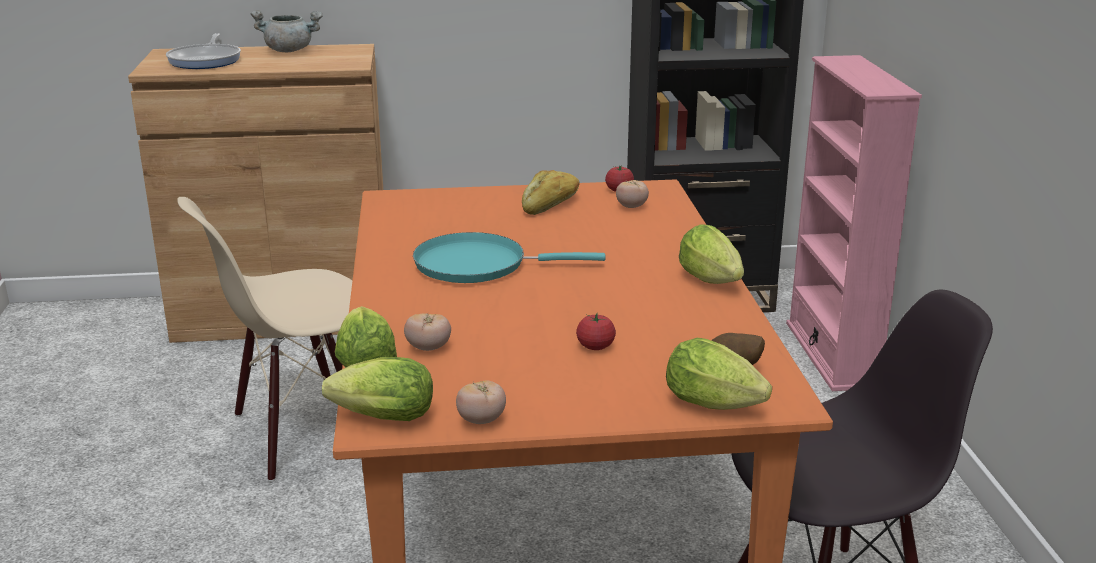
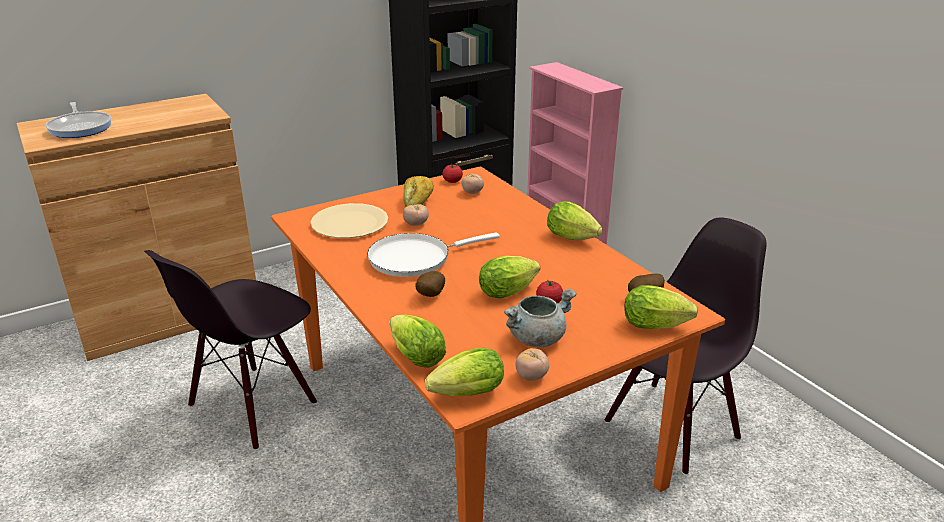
camera: 25 degrees left, 5 degrees up
(290, 51) = (144, 109): grey cooking pot -> grey cooking pot (536, 338)
(302, 433) = (253, 406): beige chair -> black chair
(428, 348) = (444, 331): tomato -> tomato (416, 224)
(442, 214) = (350, 223): none -> beige plate
(452, 307) = (429, 296): none -> potato
(478, 265) = (415, 258): turquoise frying pan -> white frying pan
(558, 323) = (510, 291): none -> lettuce

